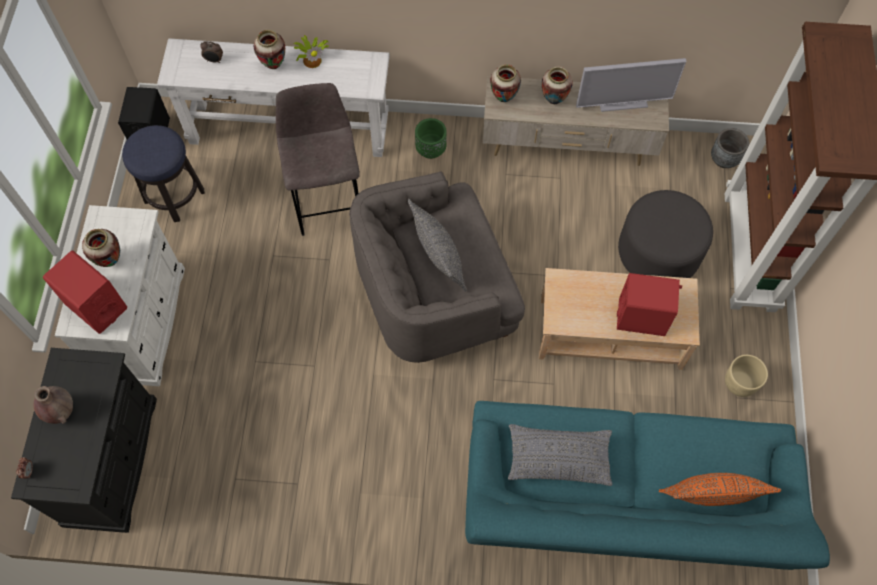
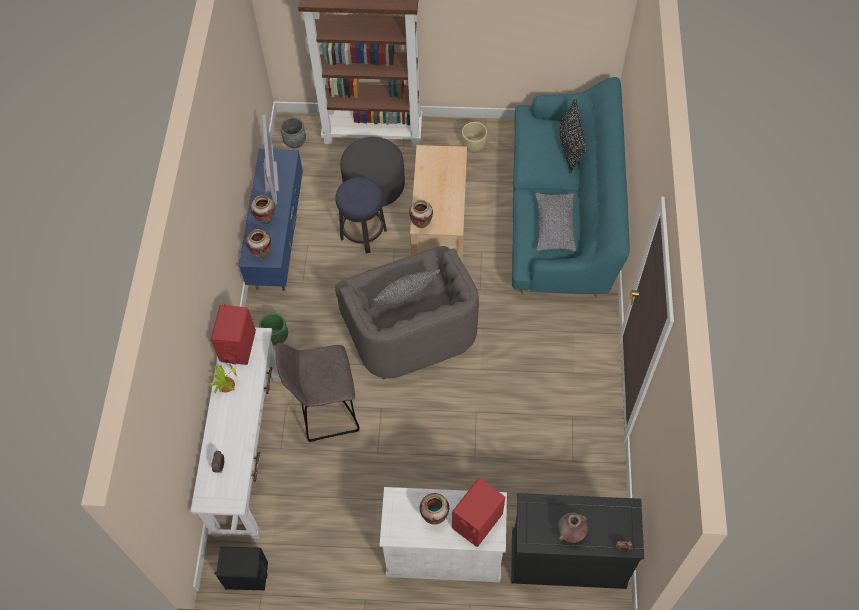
camera: 90 degrees left, 5 degrees down
(174, 196) = (316, 544): stool -> stool (363, 234)
(274, 65) = (229, 415): vase -> vase (421, 225)
(567, 147) = (279, 240): beige tv stand -> blue tv stand
(642, 317) = (447, 177): red speaker -> red speaker (238, 346)
(711, 495) = (570, 147): orange pillow -> black pillow

